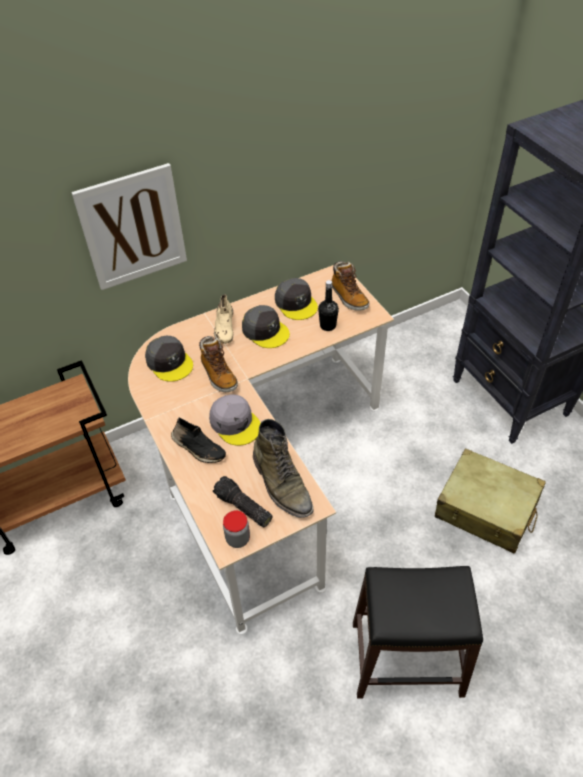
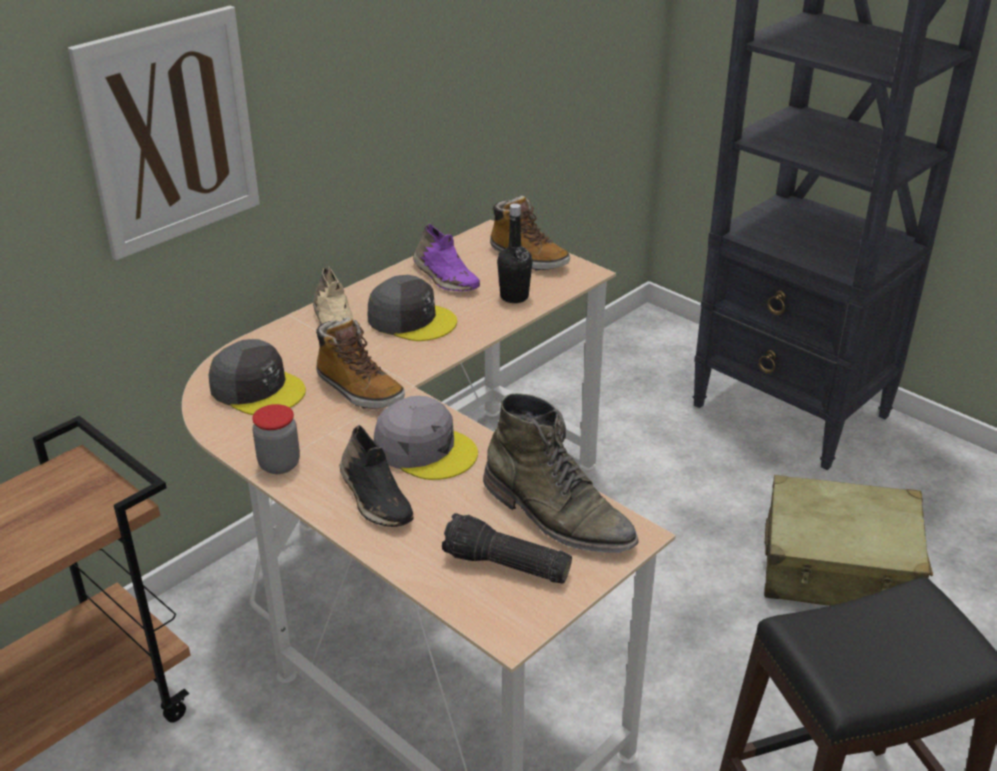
camera: 20 degrees left, 15 degrees down
(198, 448) = (374, 498): black shoe -> black shoe turned 45 degrees clockwise
(238, 538) = (522, 613): jar -> jar (279, 464)
(296, 303) = (444, 278): grey cap -> purple shoe

